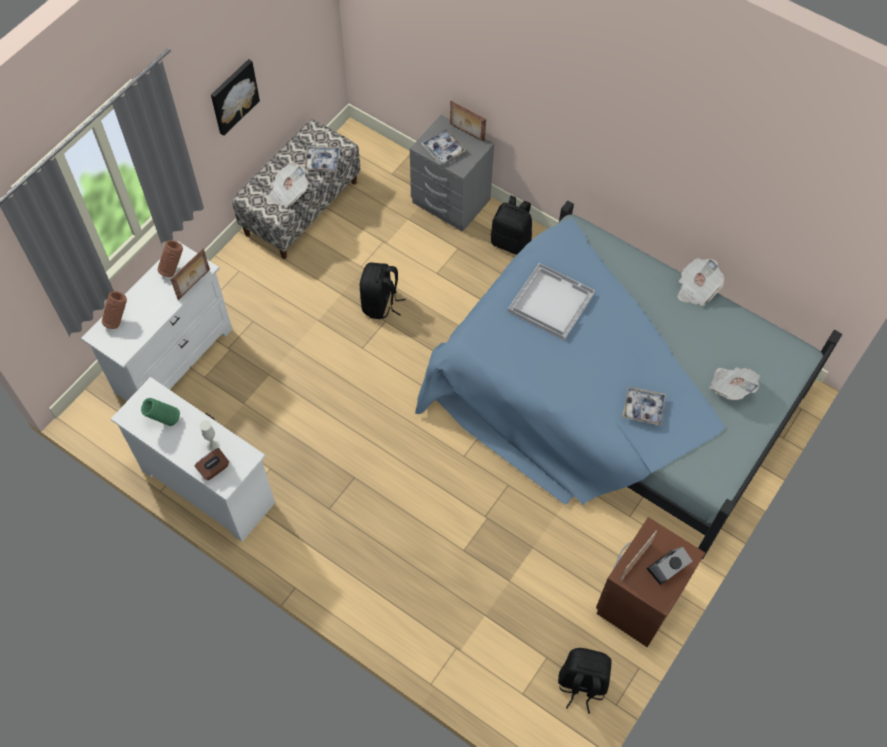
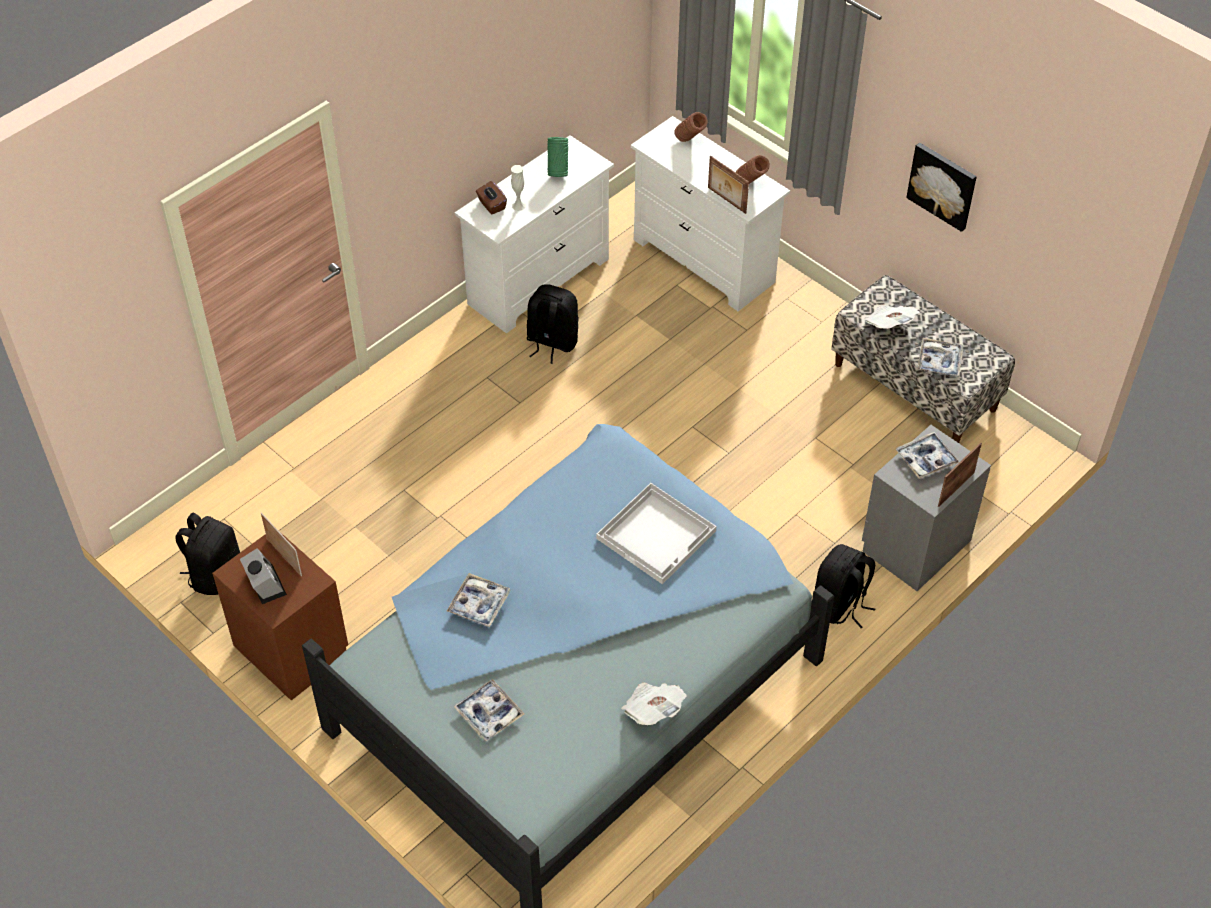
camera: 100 degrees right, 10 degrees down
(380, 304) = (754, 451): black backpack -> black backpack (551, 342)
(731, 387) = (489, 714): newspaper -> tray

